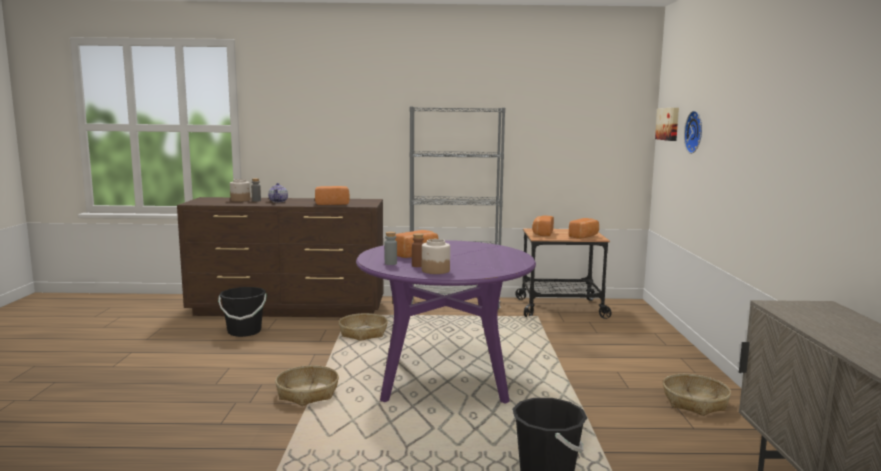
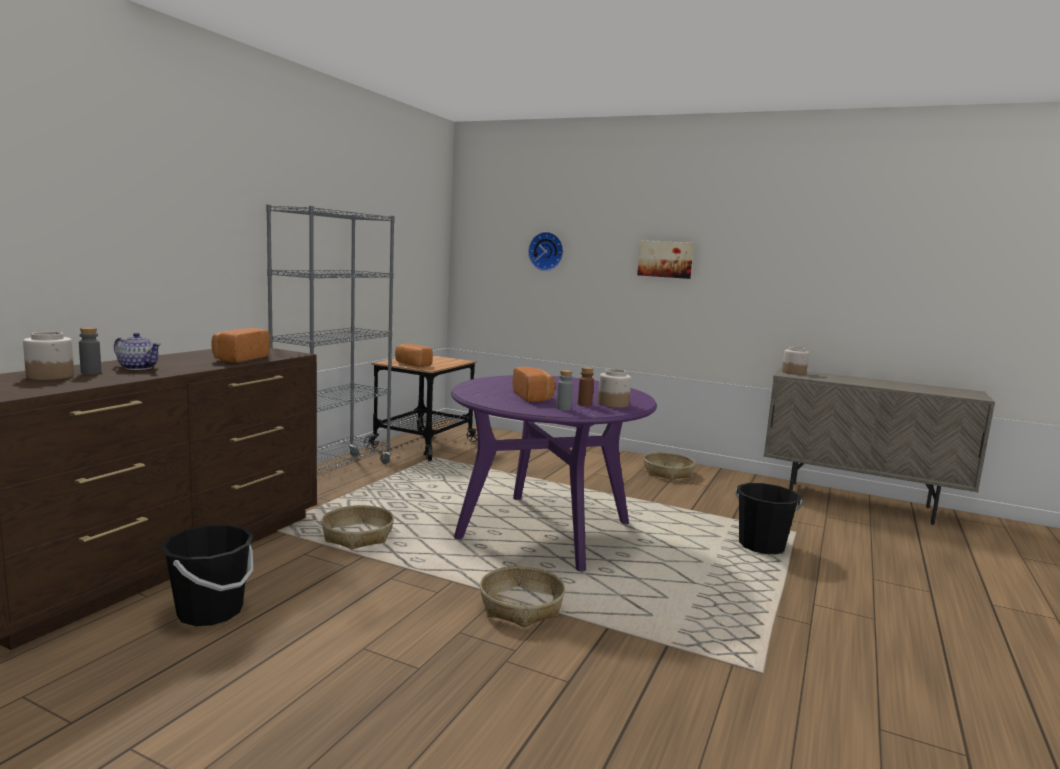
camera: 65 degrees left, 0 degrees up
(584, 236) = (449, 361): bread -> none
(668, 124) = (484, 241): picture -> picture (665, 259)
(811, 307) = (794, 372): none -> jar

